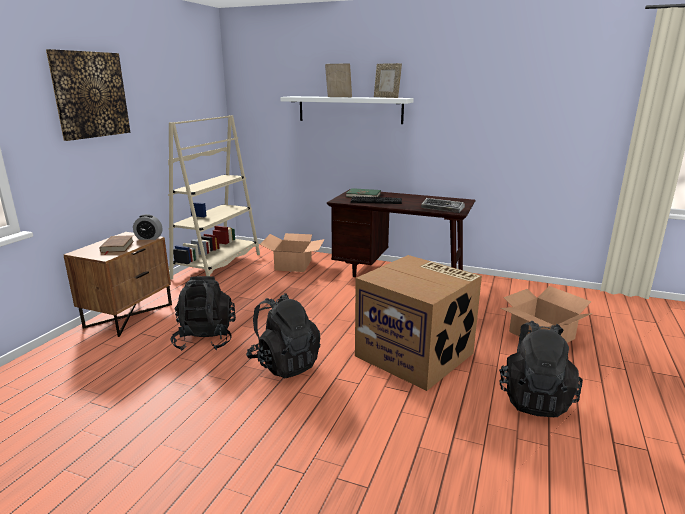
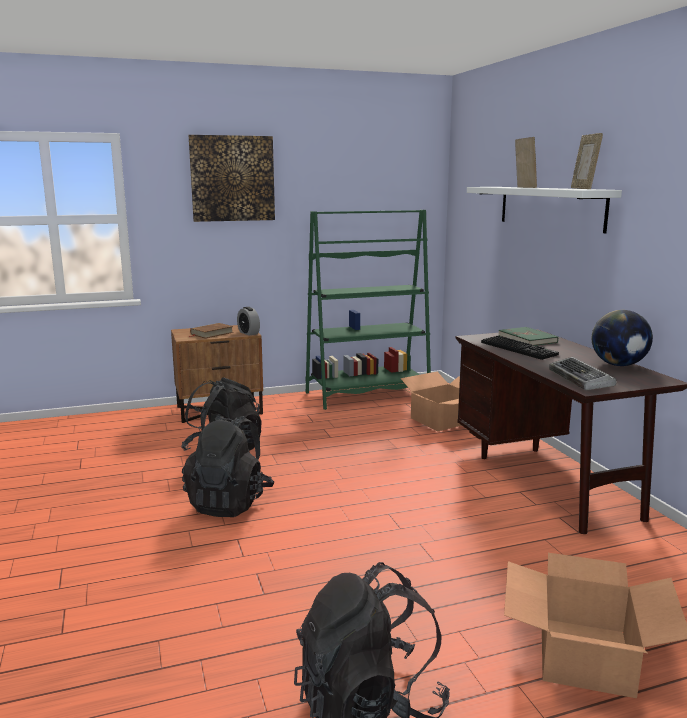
camera: 50 degrees right, 5 degrees down
(218, 266) = (368, 395): beige bookcase -> green bookcase
(416, 354) = (356, 567): cardboard box -> none
(433, 198) = (618, 365): none -> globe

